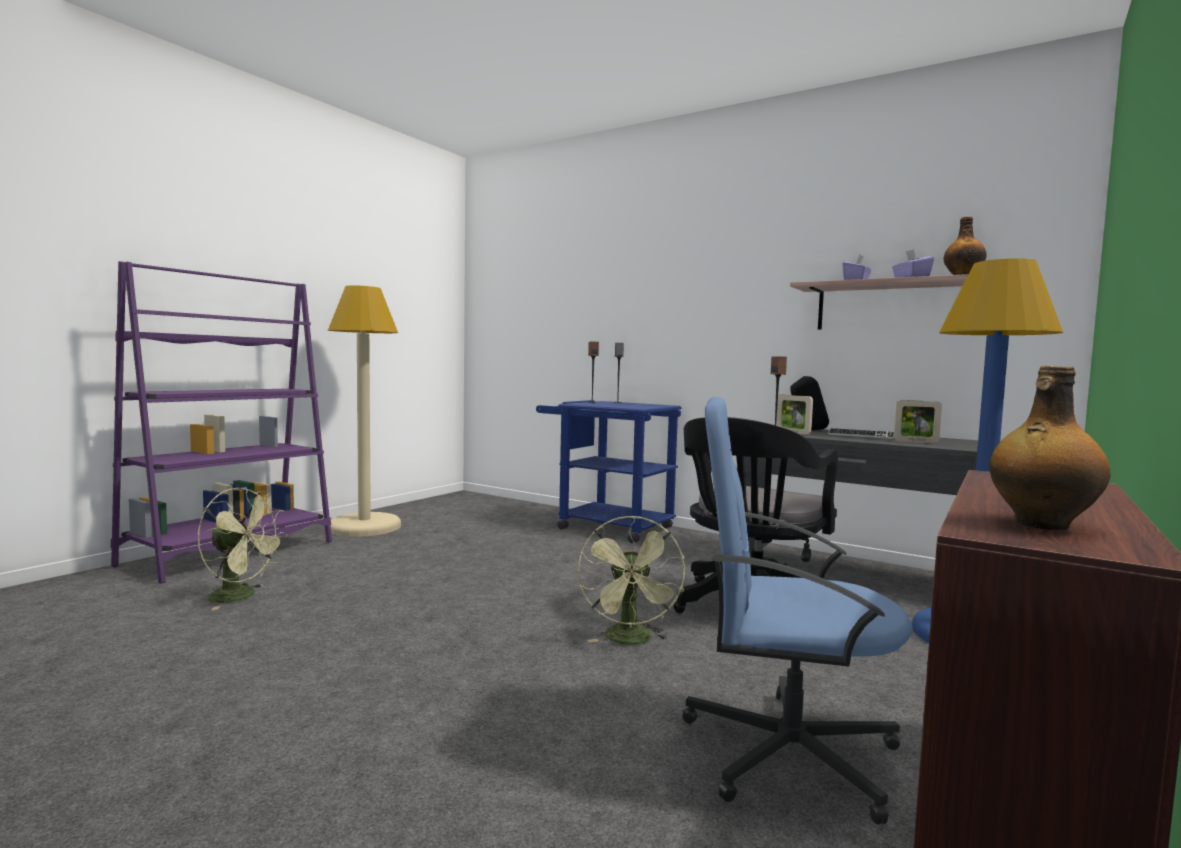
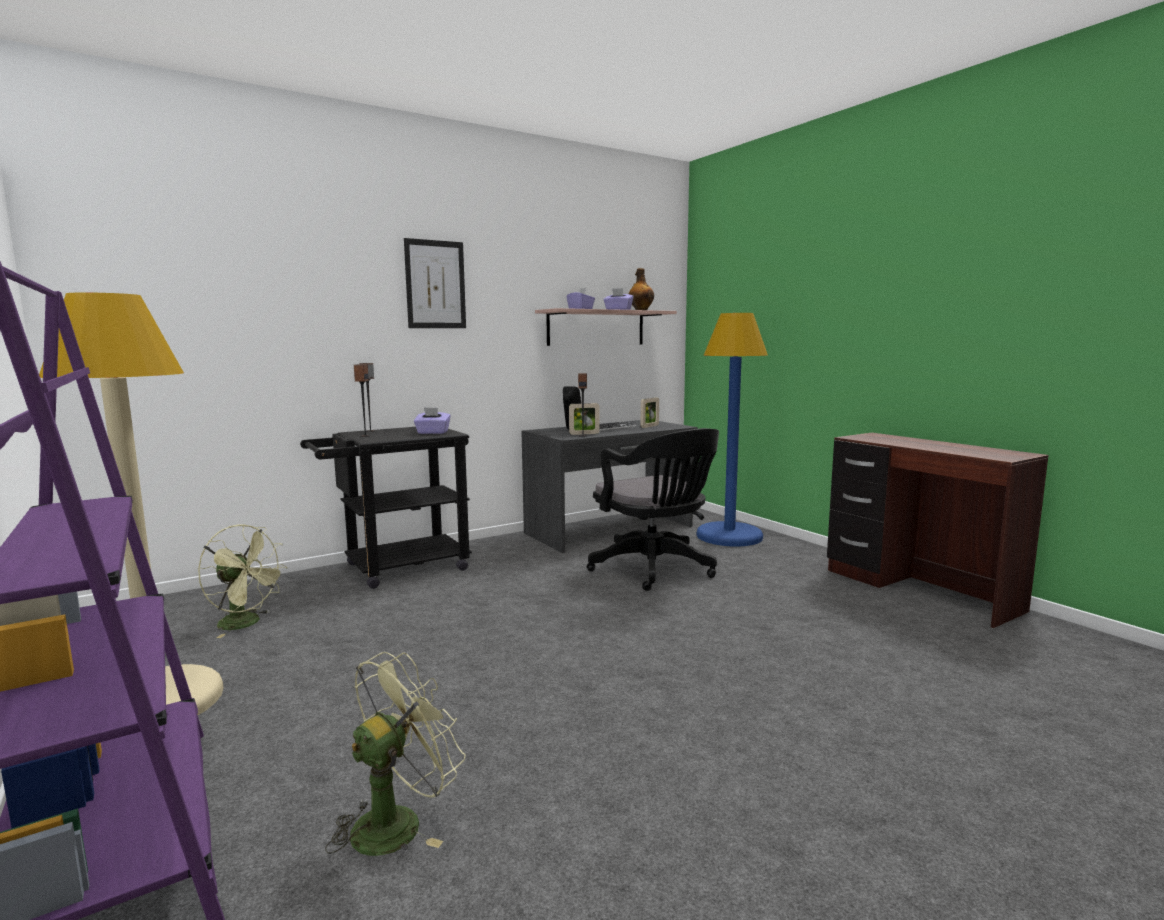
camera: 65 degrees left, 5 degrees up
(606, 526) = (396, 569): blue cart -> black cart
(631, 641) = (689, 615): green fan -> green fan (247, 624)
(634, 406) = (432, 432): none -> purple tissue box
(695, 270) = (435, 284): none -> picture
(785, 751) = (849, 610): blue office chair -> none
(1040, 524) = (982, 452): bottle -> none

